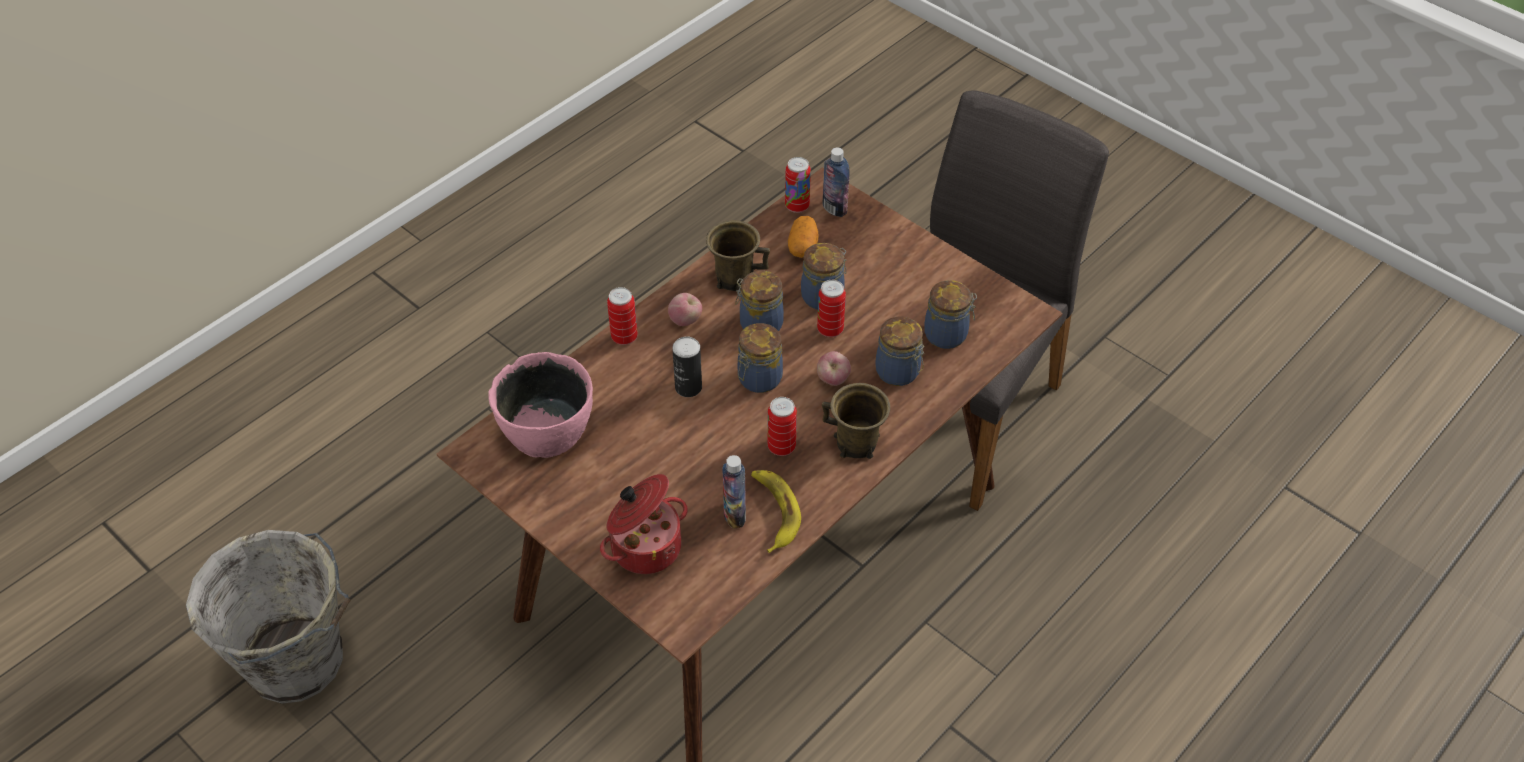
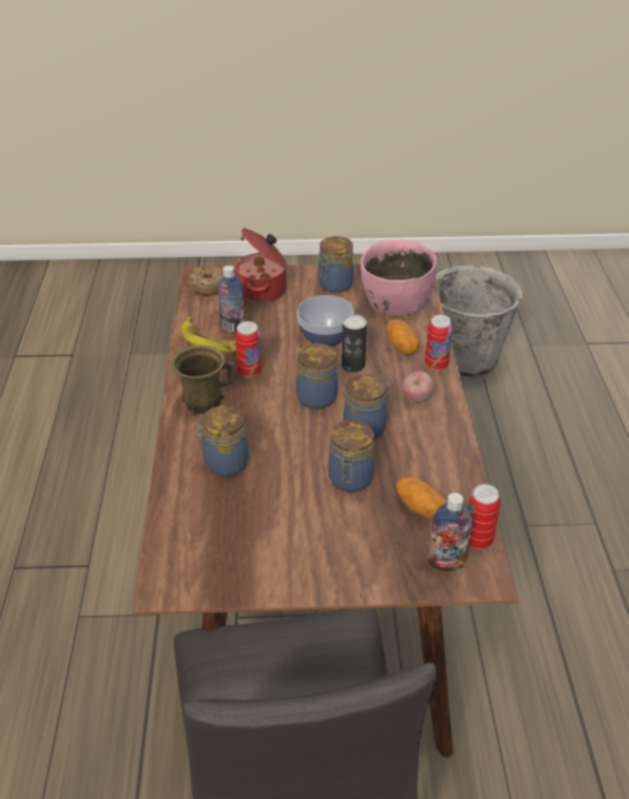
camera: 135 degrees right, 10 degrees down
(622, 375) = (402, 346): none -> potato
(671, 434) = (325, 338): none -> bowl
(693, 597) = (207, 287): none -> donut
(734, 277) = (432, 448): brown mug -> none
(830, 329) = (312, 459): can -> none
(833, 380) = (266, 428): apple -> none
(947, 335) = (217, 517): jar -> jar (334, 285)

